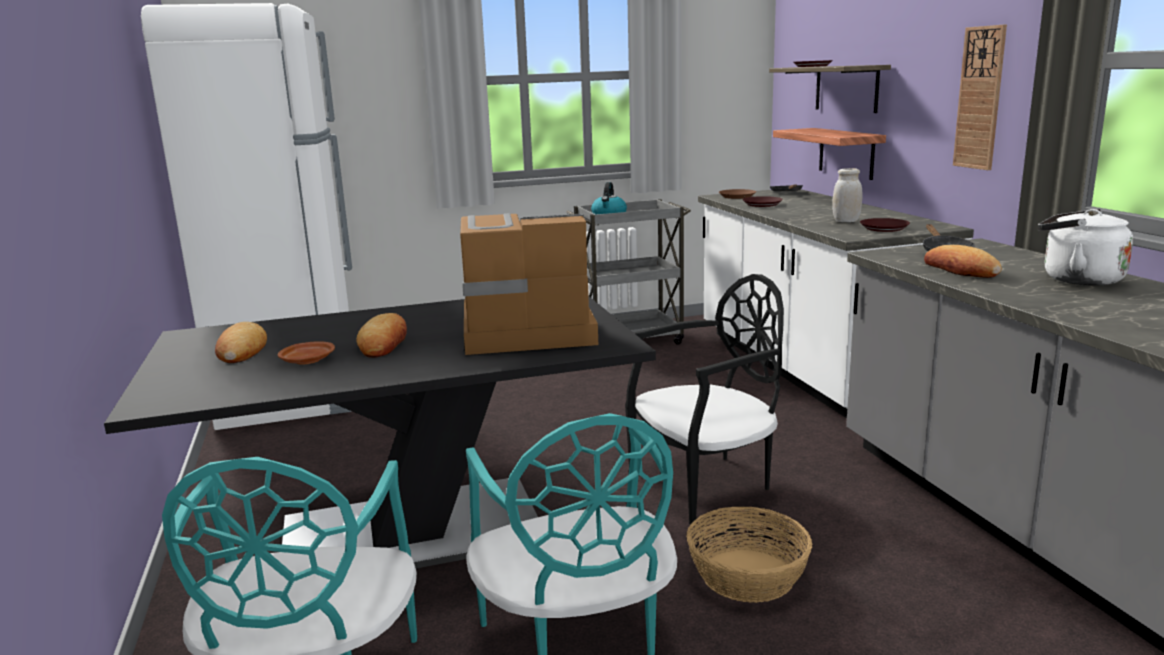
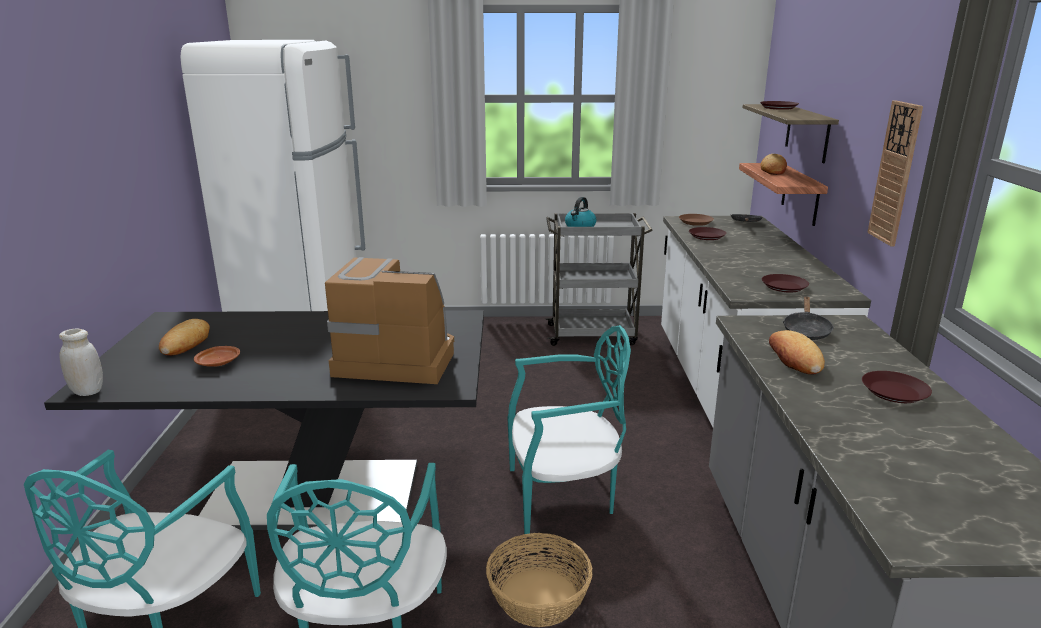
camera: 15 degrees right, 5 degrees up
(384, 342) = (286, 352): bread -> bread (774, 169)
(706, 484) = (563, 496): black chair -> turquoise chair
(846, 221) = (759, 271): white jar -> white jar (87, 391)
(1076, 279) = (894, 392): white kettle -> brown plate

